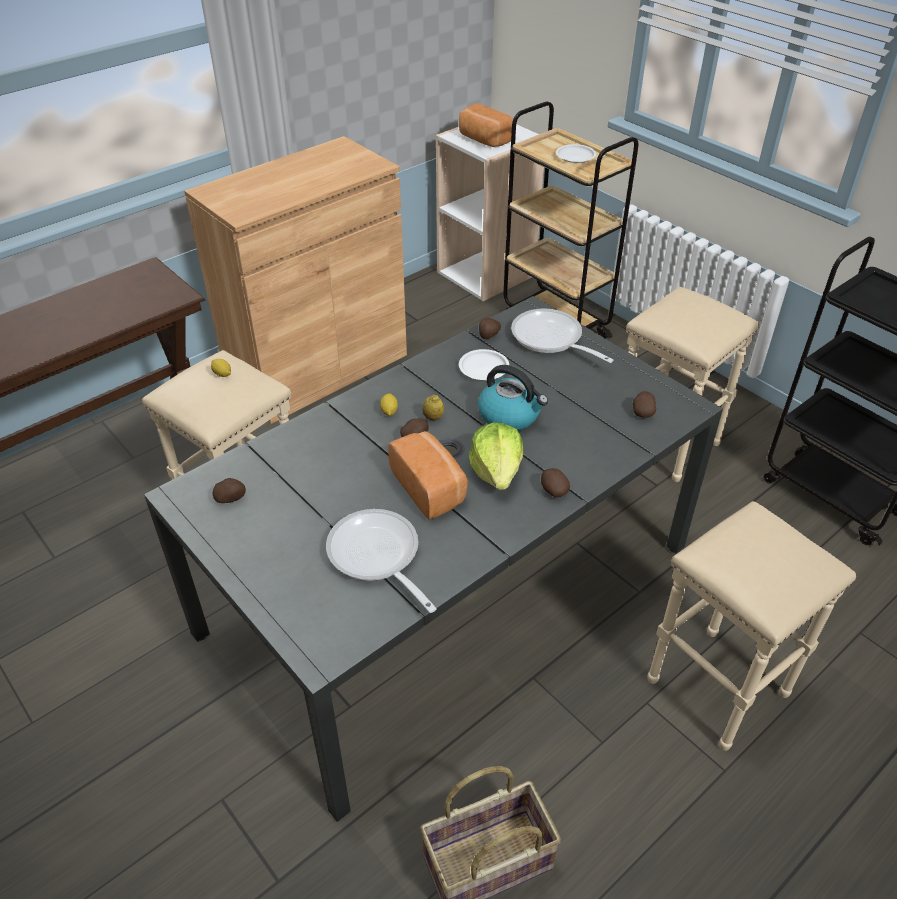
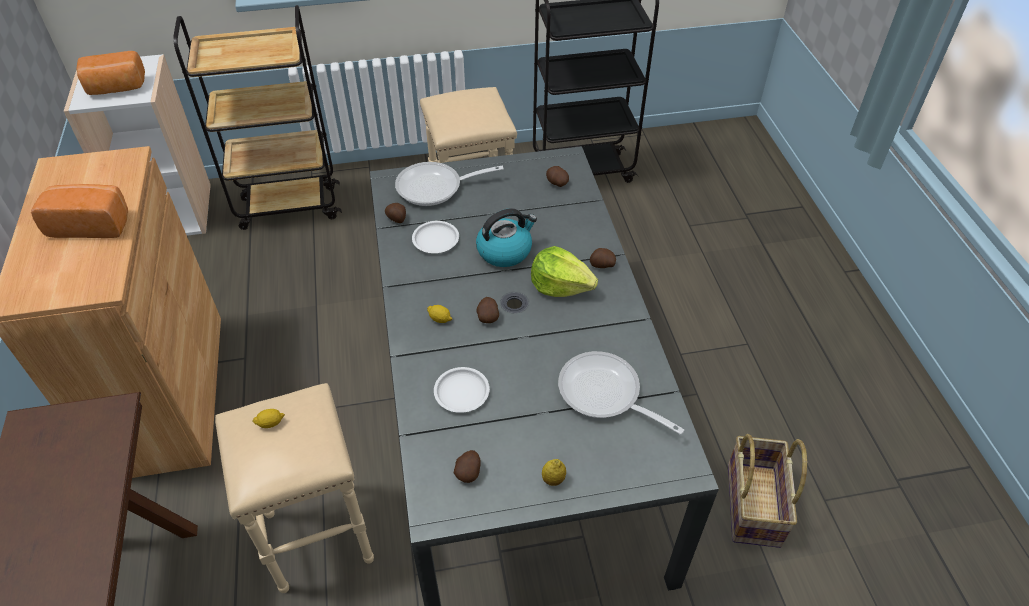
camera: 60 degrees left, 5 degrees up
(377, 557) = (605, 394): frying pan -> frying pan turned 45 degrees clockwise
(430, 487) = (551, 331): bread -> bread (91, 224)
(433, 417) = (471, 295): lemon -> lemon (553, 479)
(575, 156) = (249, 49): white plate -> white plate (461, 392)
(718, 689) = (691, 313): beige stool -> none

